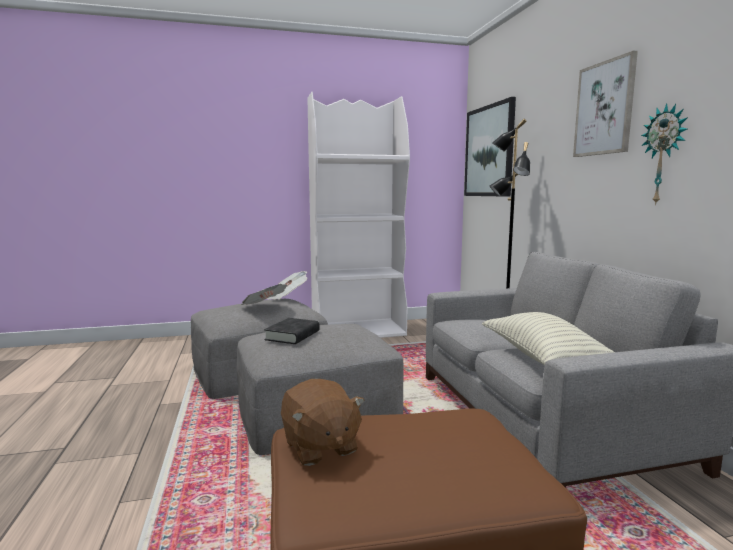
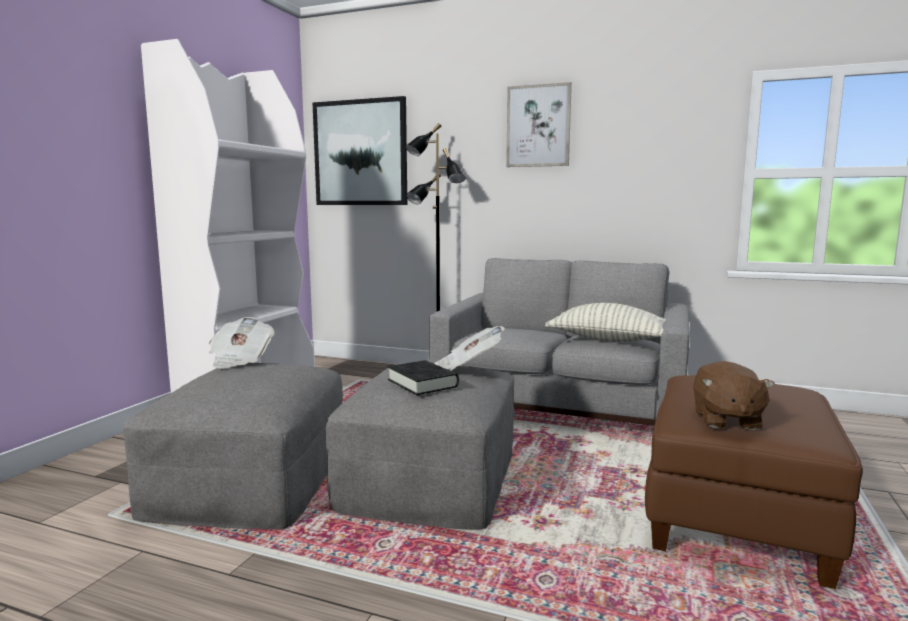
camera: 55 degrees left, 0 degrees up
(264, 307) = (267, 374): newspaper -> newspaper (468, 366)
(319, 447) = (726, 420): brown plush toy -> brown plush toy turned 90 degrees clockwise
(664, 155) = (605, 170): wall clock -> none

